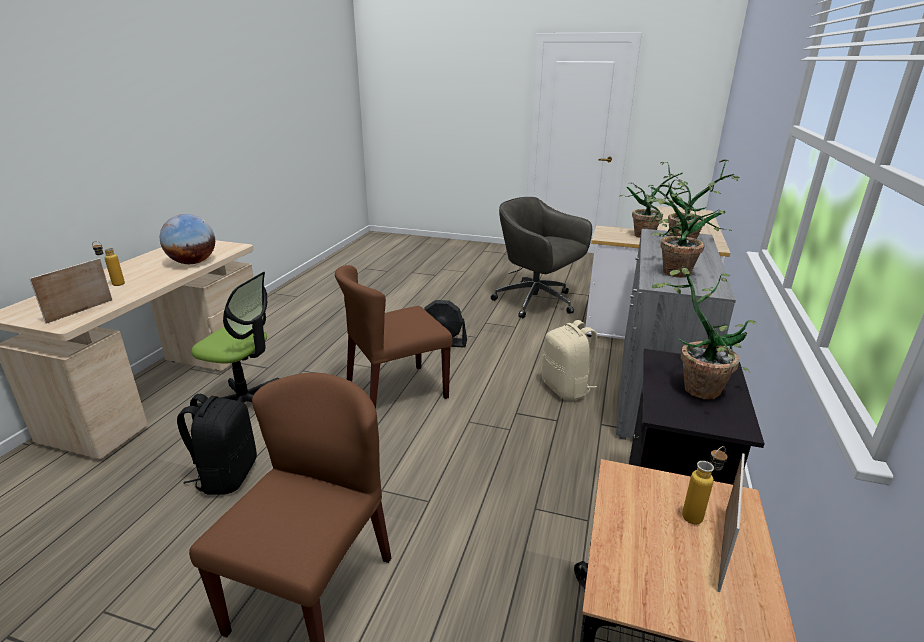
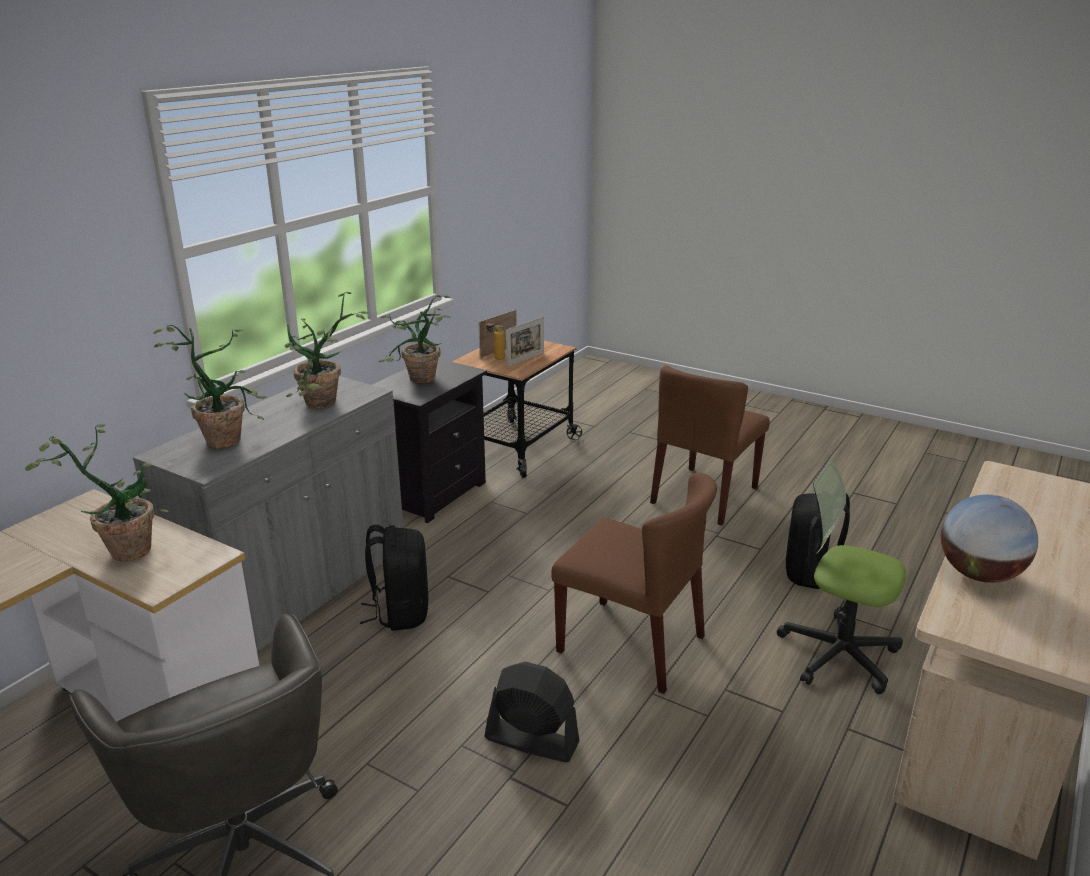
camera: 165 degrees left, 0 degrees up
(80, 311) = (1013, 487): picture frame -> picture frame (525, 359)
(114, 284) = (1043, 533): bottle -> none
(396, 392) = (632, 644): brown chair -> brown chair turned 45 degrees clockwise
(566, 389) = (400, 612): beige backpack -> black backpack

